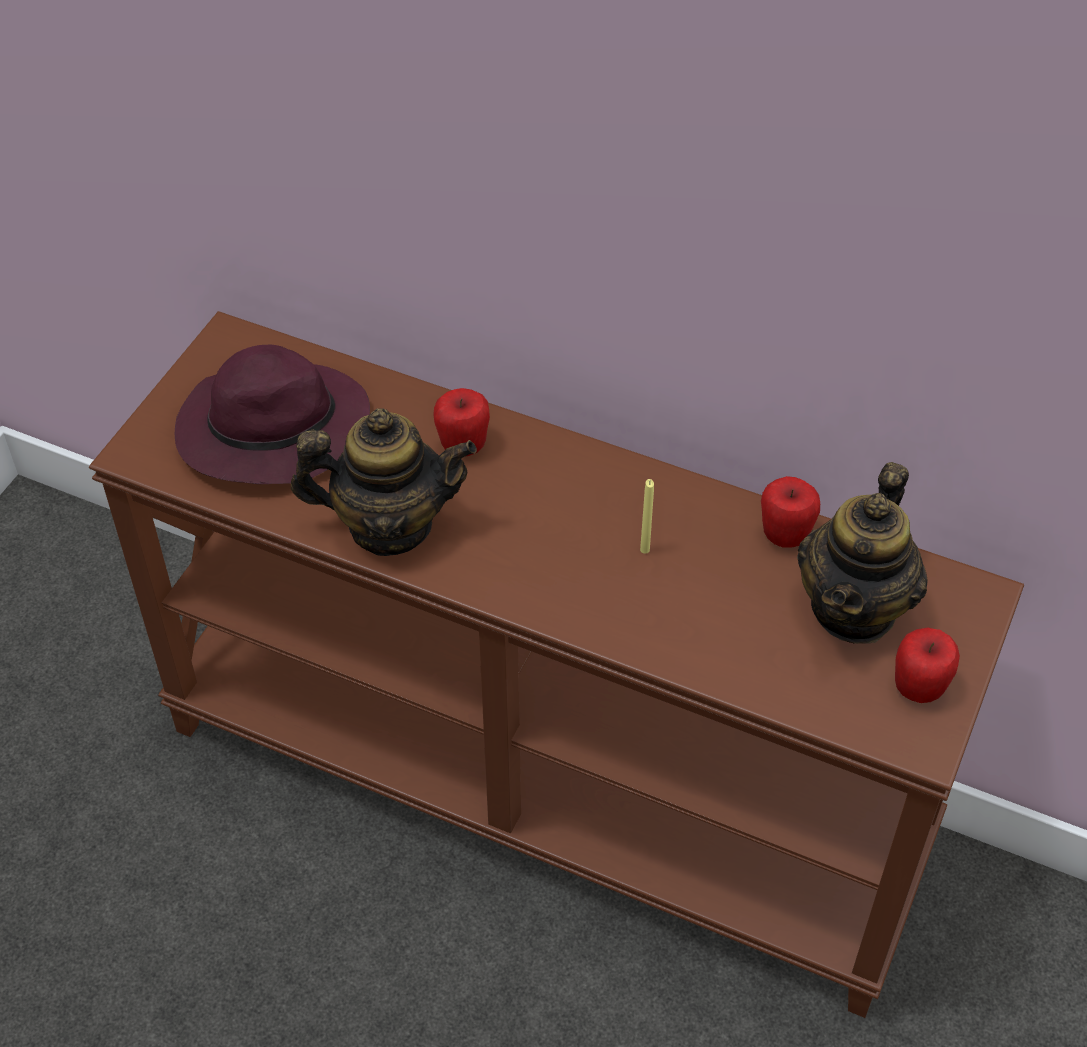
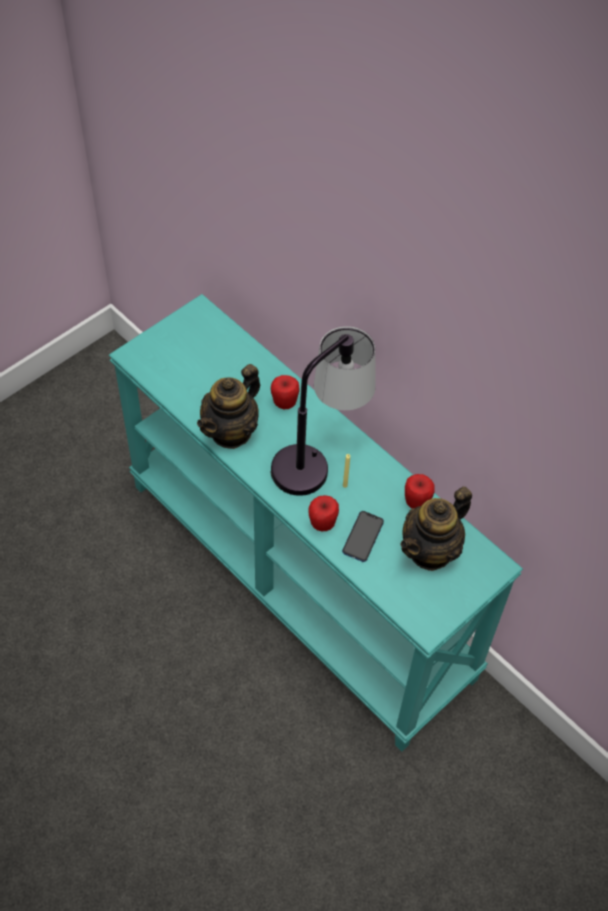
camera: 20 degrees right, 5 degrees up
(270, 432) = (198, 365): purple hat -> none
(389, 525) = (231, 431): teapot -> teapot turned 105 degrees clockwise
(547, 783) = (301, 578): brown console table -> turquoise console table
(571, 514) = (318, 455): none -> table lamp
(724, 627) = (363, 537): none -> phone
(918, 688) = (440, 601): apple -> apple (322, 523)

